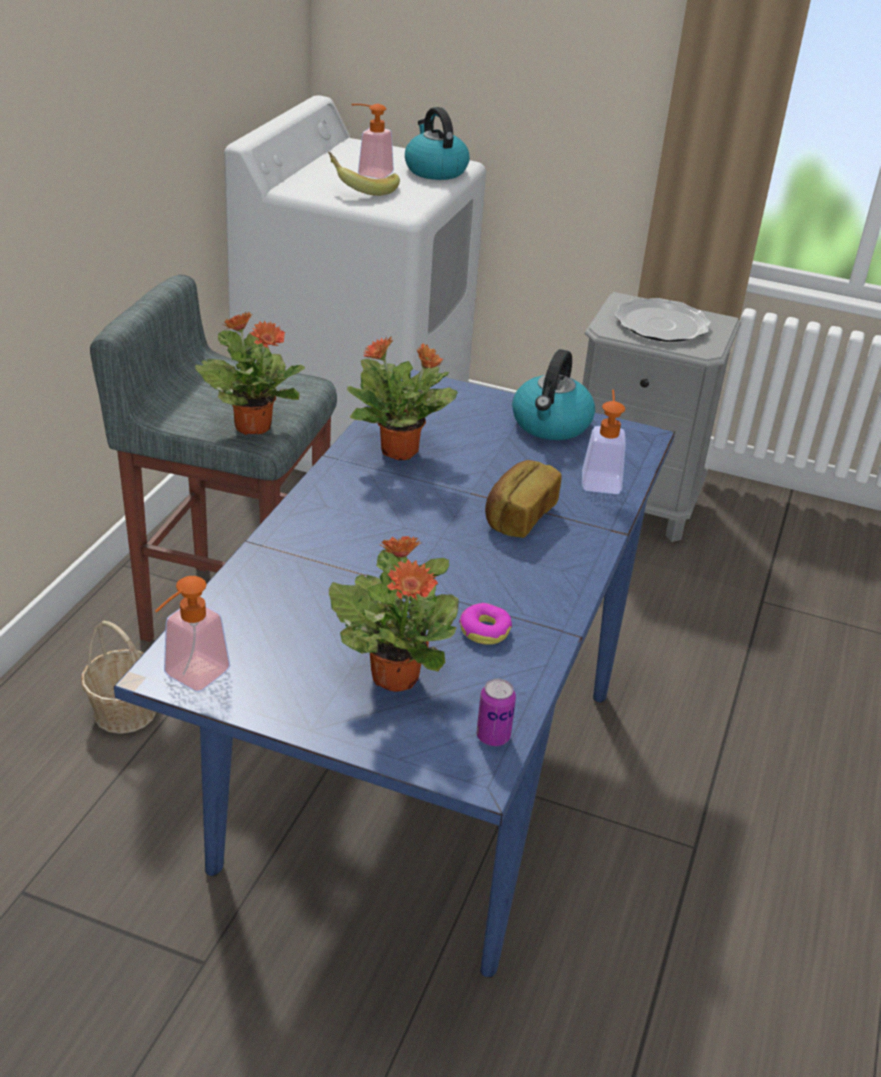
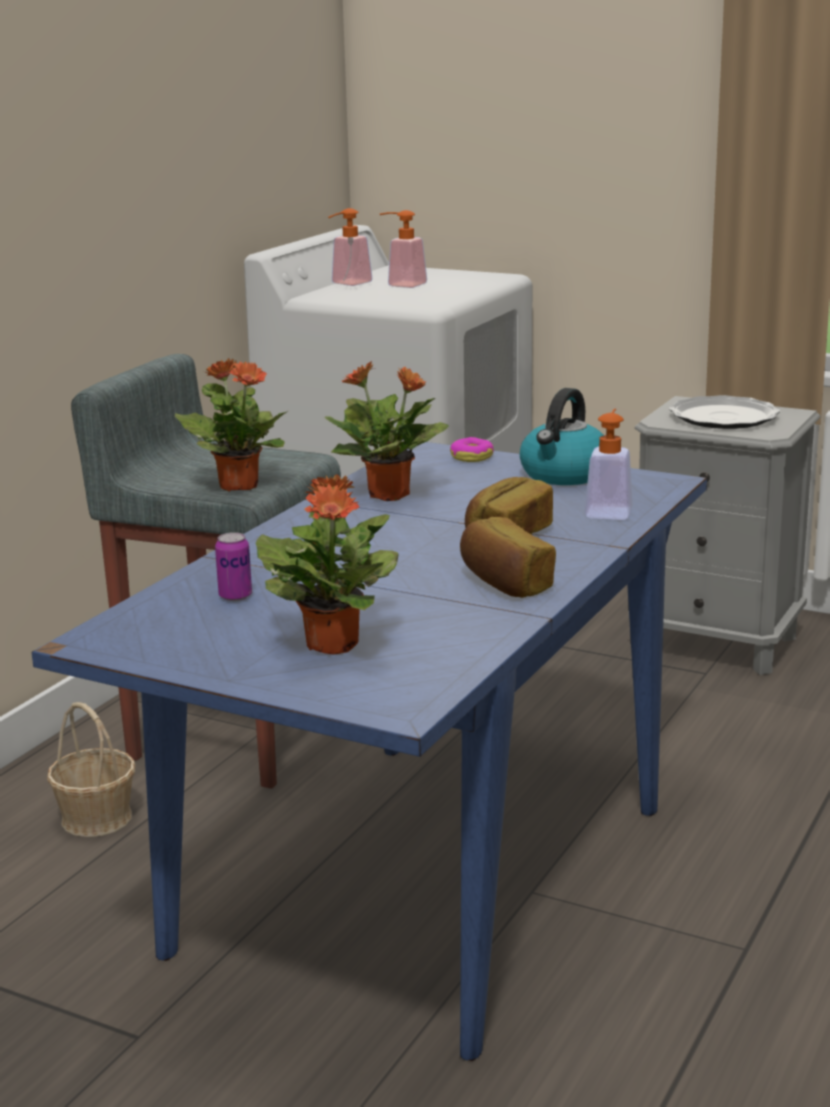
camera: 10 degrees right, 15 degrees down
(189, 678) = (111, 646): soap dispenser -> soap dispenser (347, 284)
(362, 189) = (389, 294): banana -> none
(435, 170) = (473, 281): kettle -> none
(485, 630) = (442, 614): donut -> donut (472, 457)
(493, 736) = (427, 685): can -> can (235, 596)
(530, 585) = (504, 583): none -> bread

